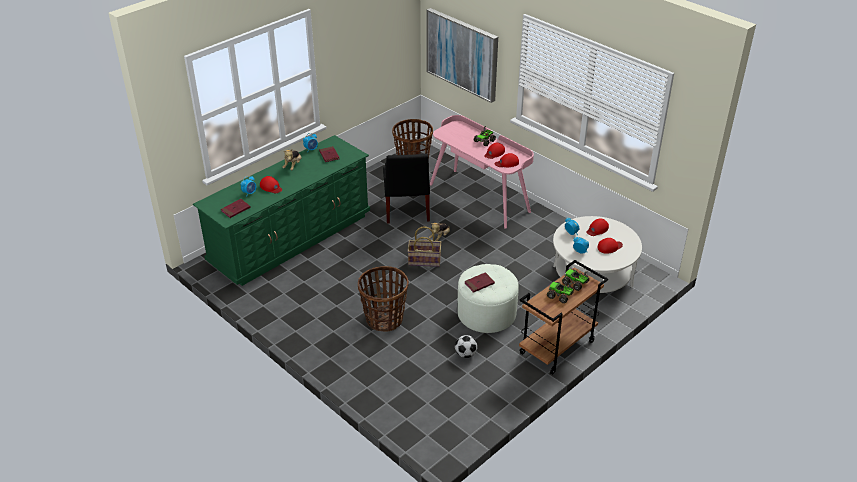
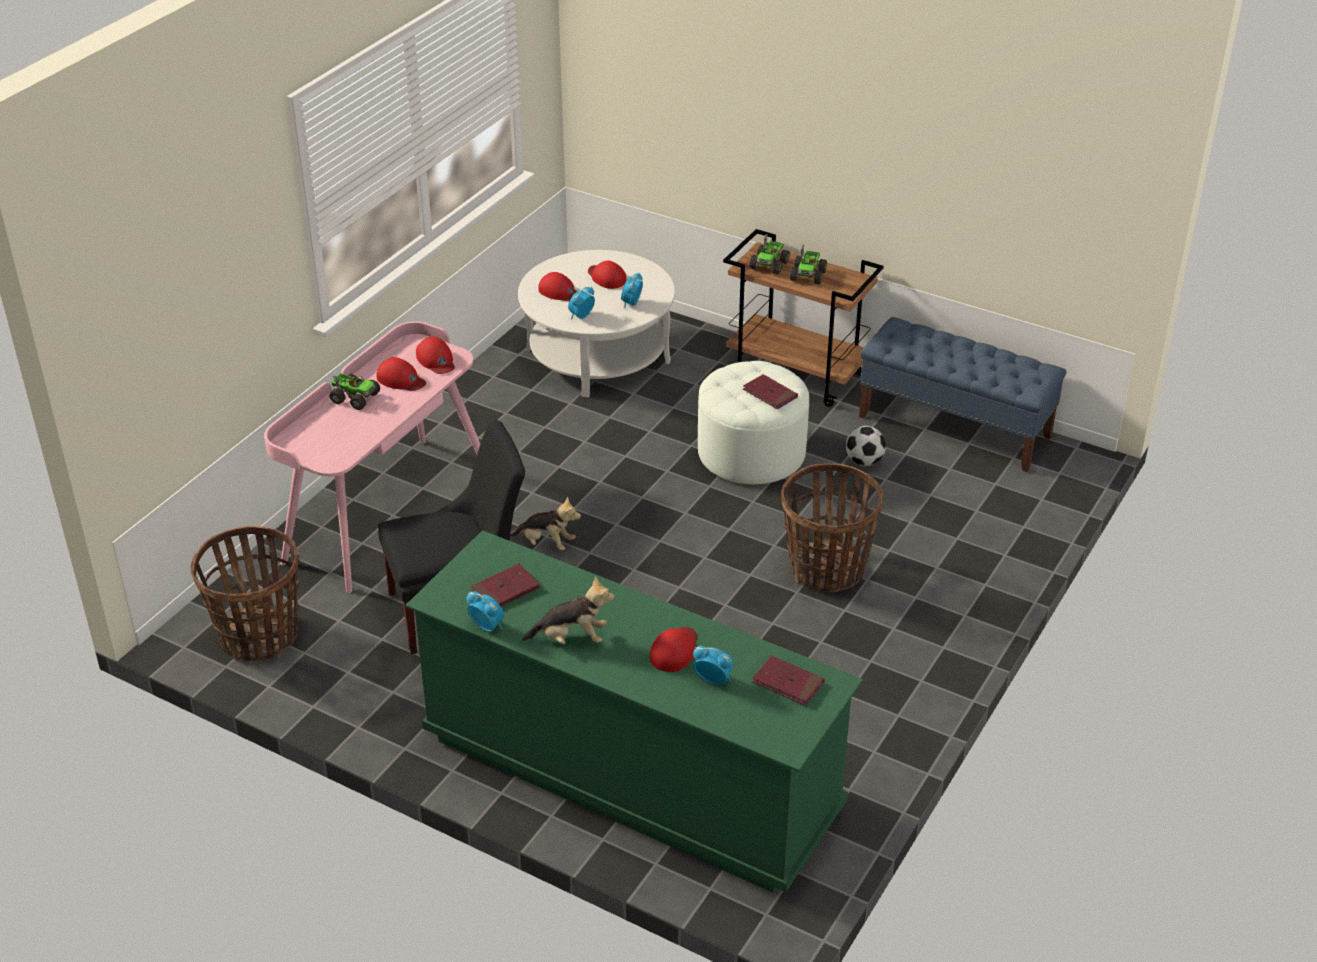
camera: 105 degrees left, 0 degrees up
(424, 260) = (630, 551): basket -> none
(462, 54) = (191, 322): picture -> none
(486, 402) = (955, 427): none -> blue bench

